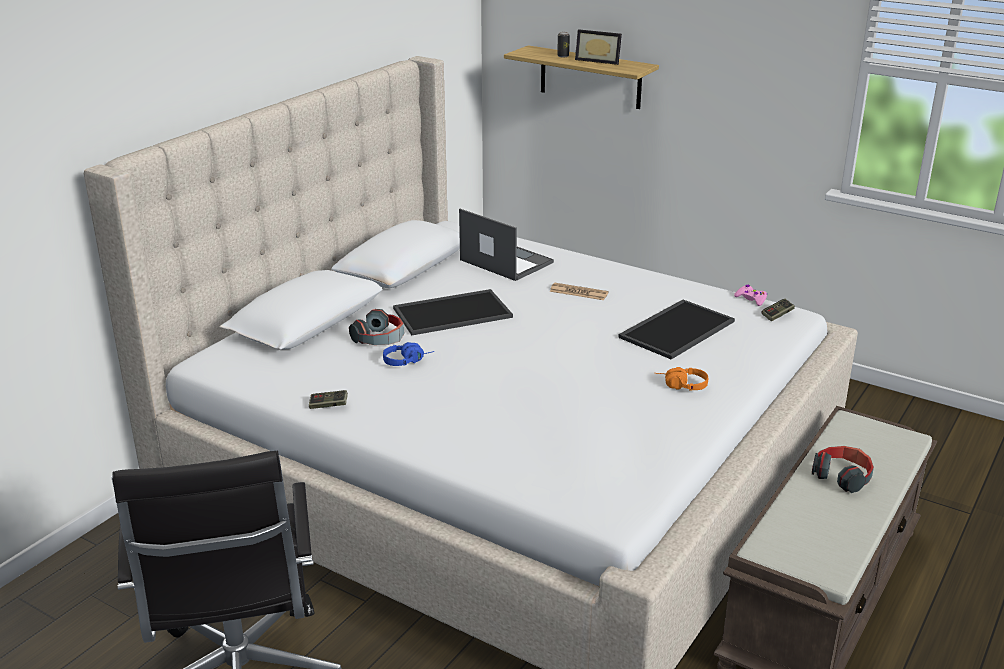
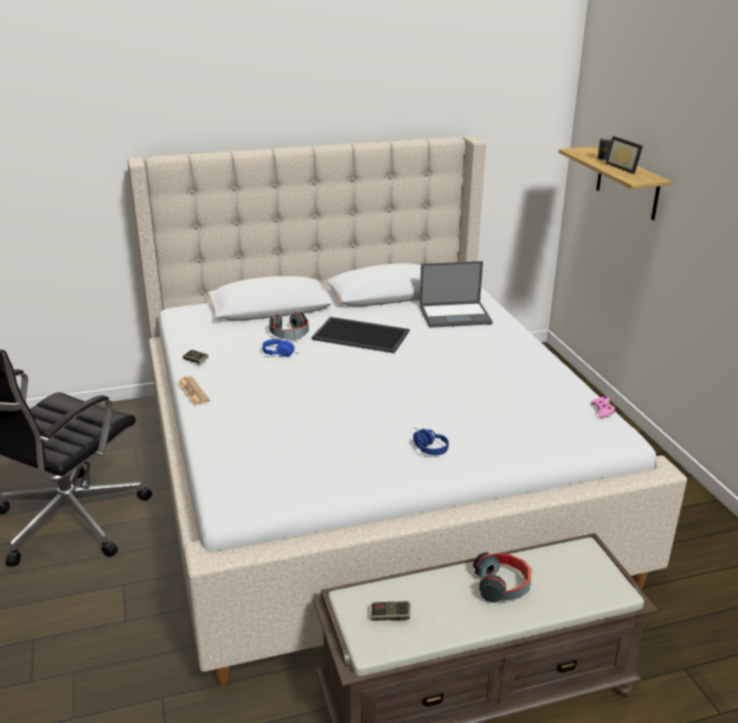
camera: 40 degrees right, 0 degrees up
(505, 261) = (455, 315): laptop -> laptop turned 90 degrees clockwise
(578, 292) = (470, 354): newspaper -> newspaper (193, 392)
(676, 328) = (498, 407): tray -> none
(680, 386) = (426, 447): orange headphones -> blue headphones
(777, 315) = (603, 431): game controller -> game controller (390, 616)

